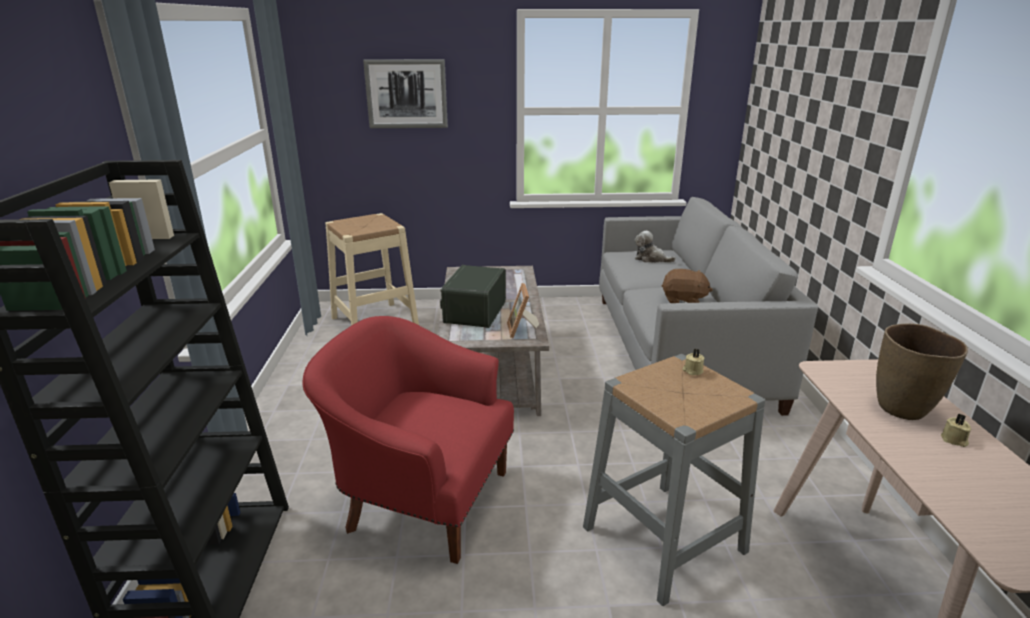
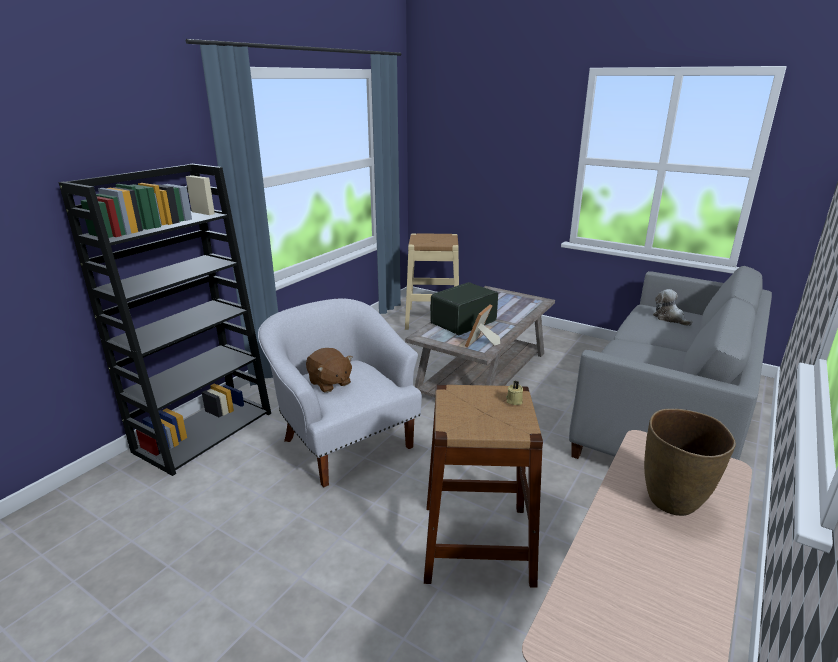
camera: 35 degrees right, 0 degrees up
(406, 94) = (490, 139): picture -> none
(422, 498) = (345, 440): red armchair -> white armchair
(664, 539) = (477, 543): grey stool -> brown stool
(683, 301) = (651, 360): brown plush toy -> brown plush toy (329, 383)
(954, 440) = (683, 545): beige candle -> none

